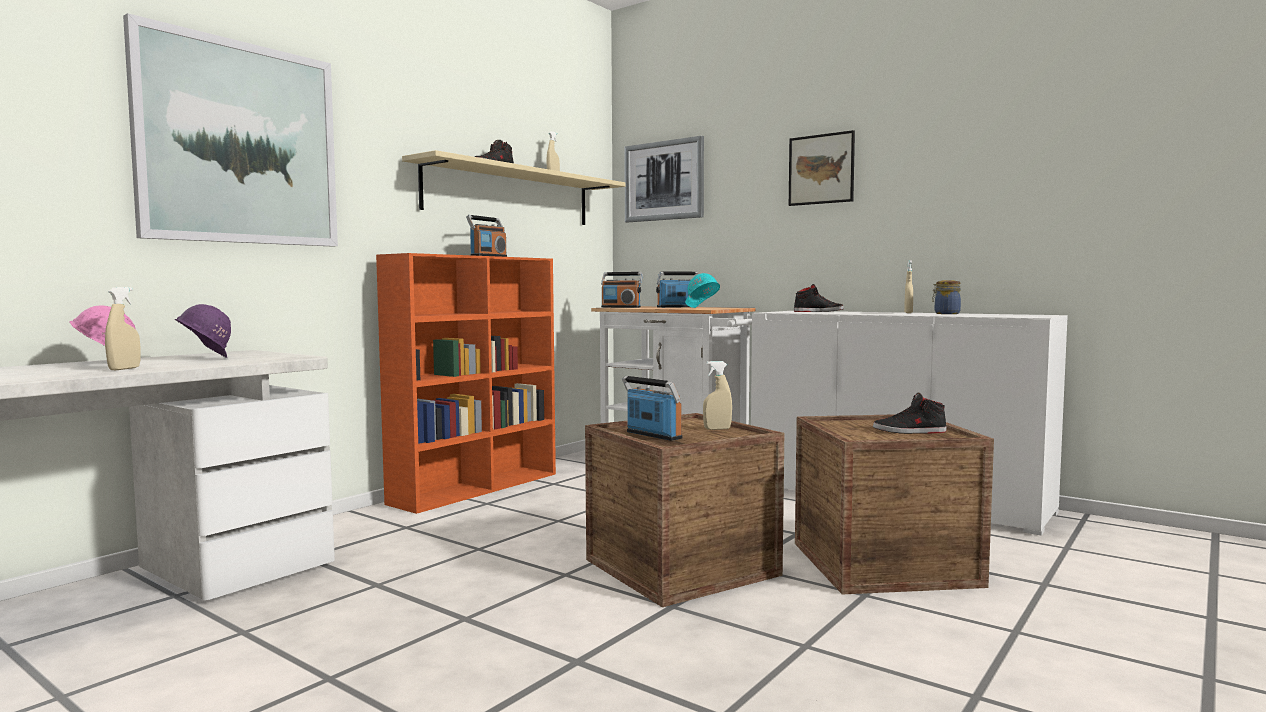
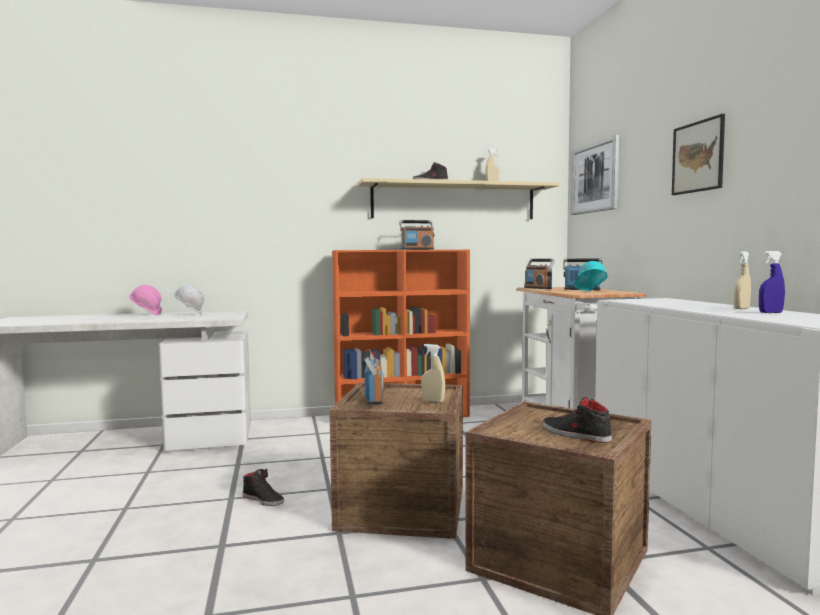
camera: 40 degrees right, 0 degrees up
(124, 369) = (132, 319): beige spray bottle -> none
(204, 359) = (189, 315): purple hard hat -> white hard hat
(239, 143) = (243, 188): picture -> none
(818, 311) = (668, 301): black shoe -> black shoe (263, 499)
(945, 313) = (770, 312): jar -> blue spray bottle

